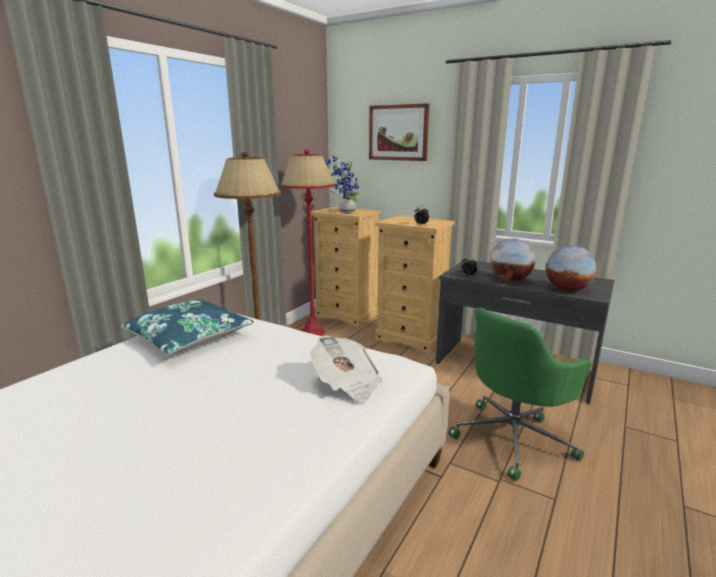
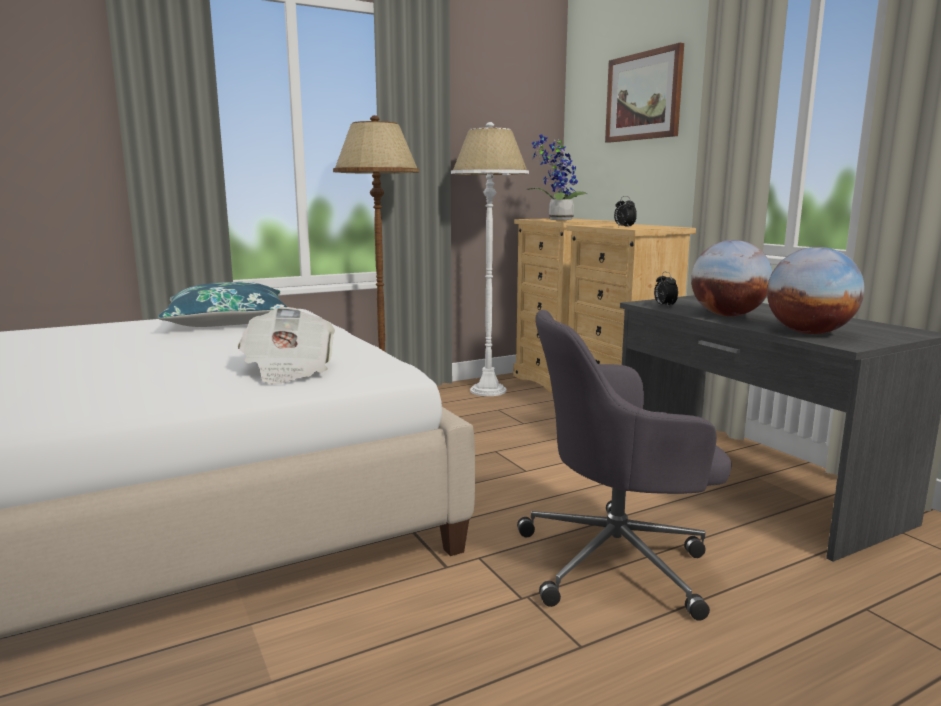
camera: 30 degrees right, 5 degrees down
(312, 332) = (487, 390): red floor lamp -> white floor lamp
(513, 438) = (618, 561): green office chair -> grey office chair

